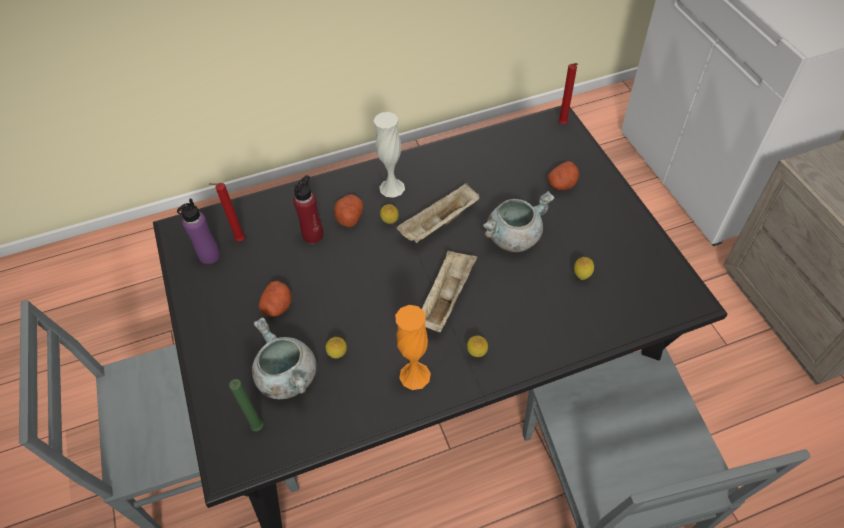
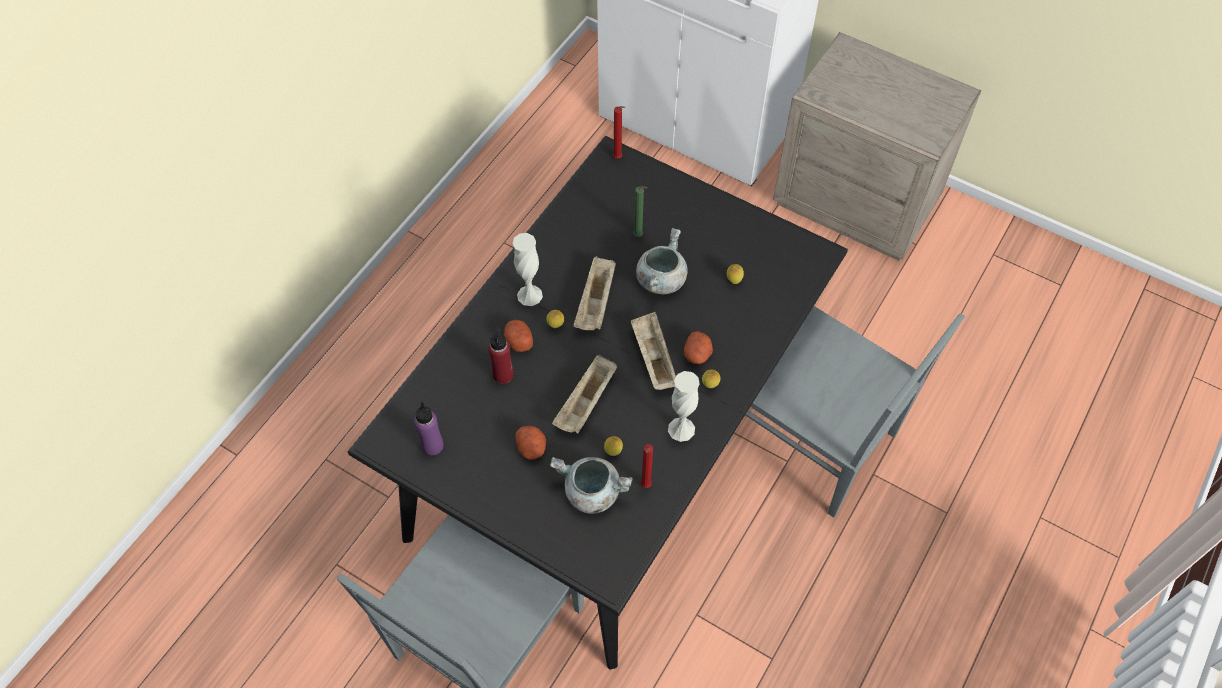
camera: 40 degrees left, 5 degrees up
(238, 240) = (444, 418): red candle -> red candle (645, 486)
(258, 429) = (606, 541): green candle -> green candle (639, 236)
(354, 299) = (586, 403): none -> beige tray
(415, 375) = (681, 429): orange vase -> white vase
(562, 184) = (661, 213): potato -> potato (697, 354)

